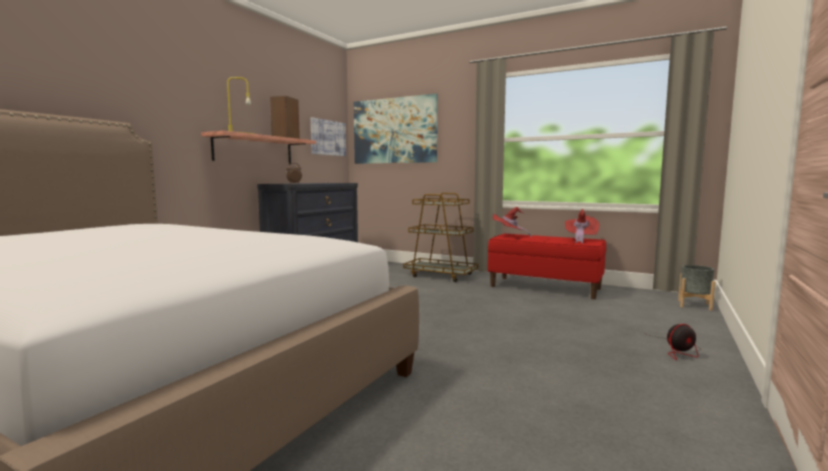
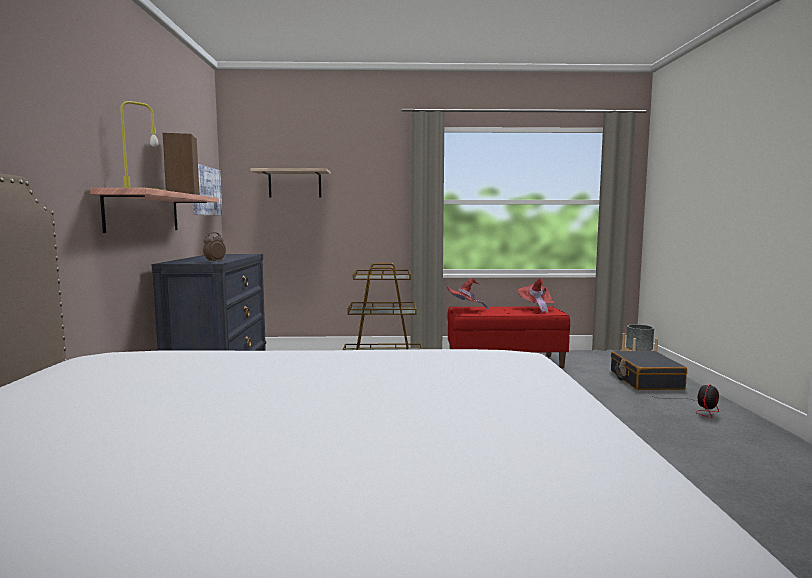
camera: 30 degrees left, 0 degrees up
(394, 130) = (295, 184): picture -> shelf
(666, 320) = (645, 380): none -> black suitcase

